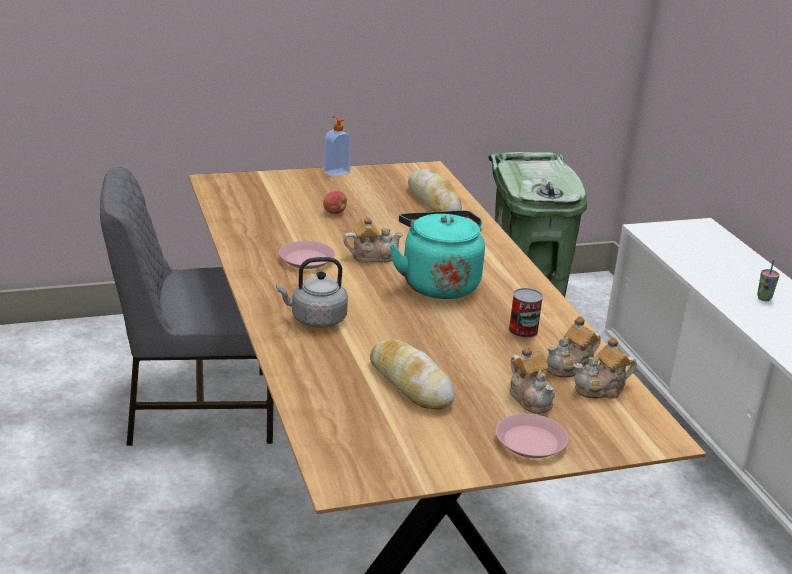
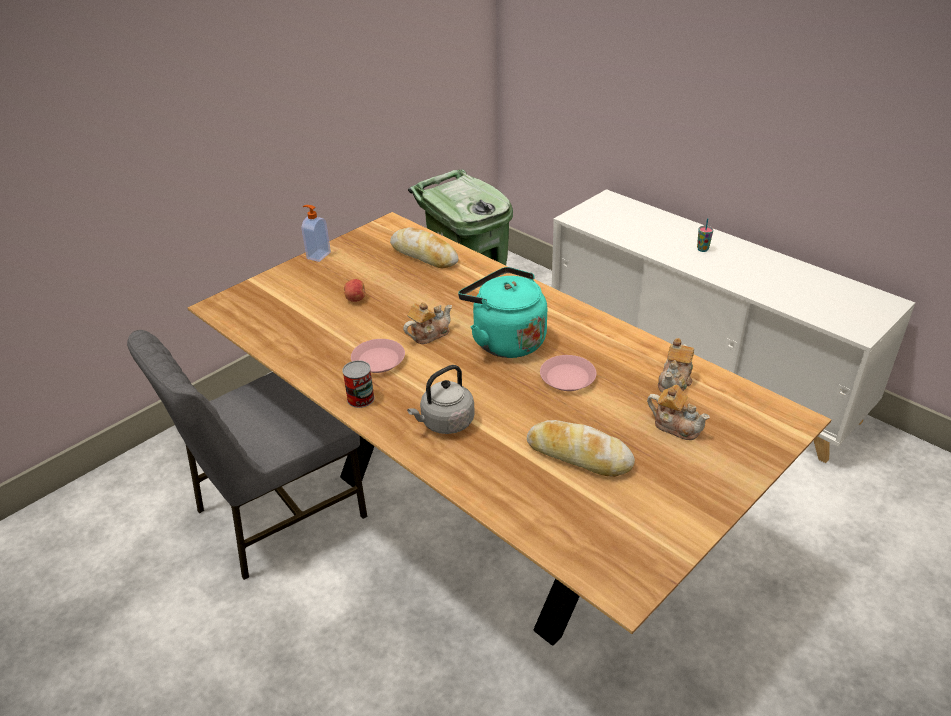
camera: 25 degrees left, 10 degrees up
(523, 330) = (609, 360): can -> can (360, 398)
(531, 442) = (716, 470): pink plate -> pink plate (568, 377)
(601, 389) = (714, 392): teapot -> none

